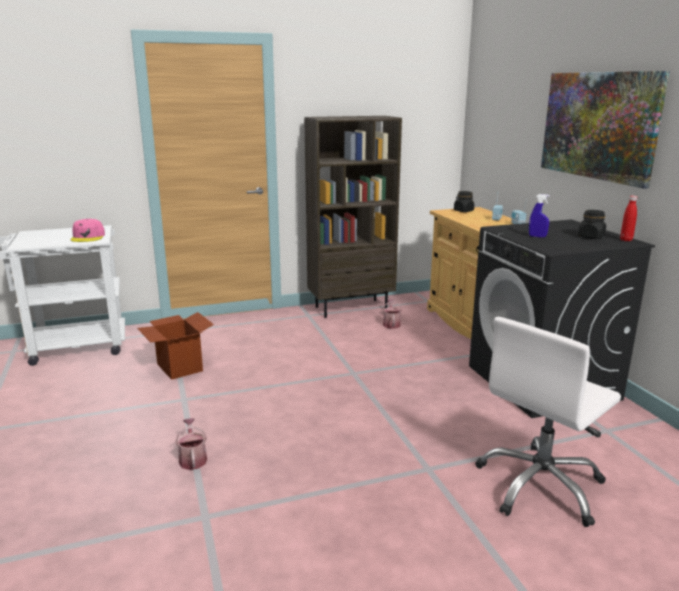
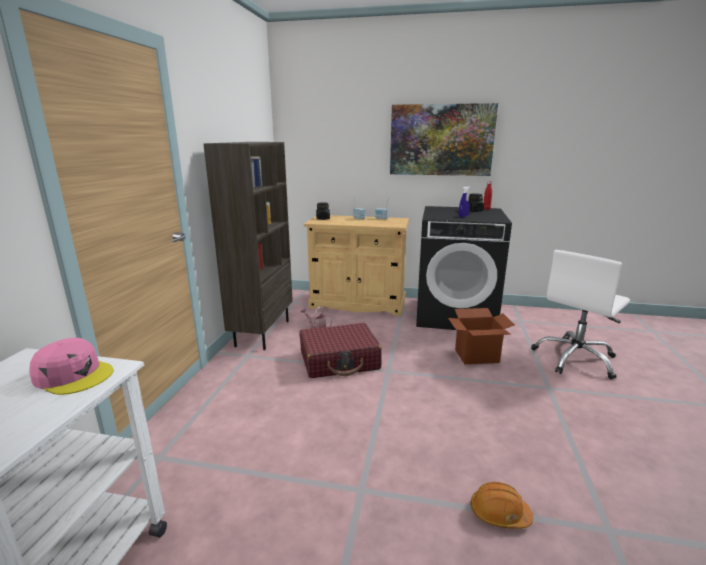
camera: 60 degrees left, 0 degrees up
(179, 367) = (274, 474): cardboard box -> cardboard box (476, 356)
(192, 458) = (499, 513): watering can -> orange hard hat
(345, 349) = (339, 360): none -> red suitcase
(540, 486) = (575, 359): white office chair -> white office chair turned 60 degrees clockwise

